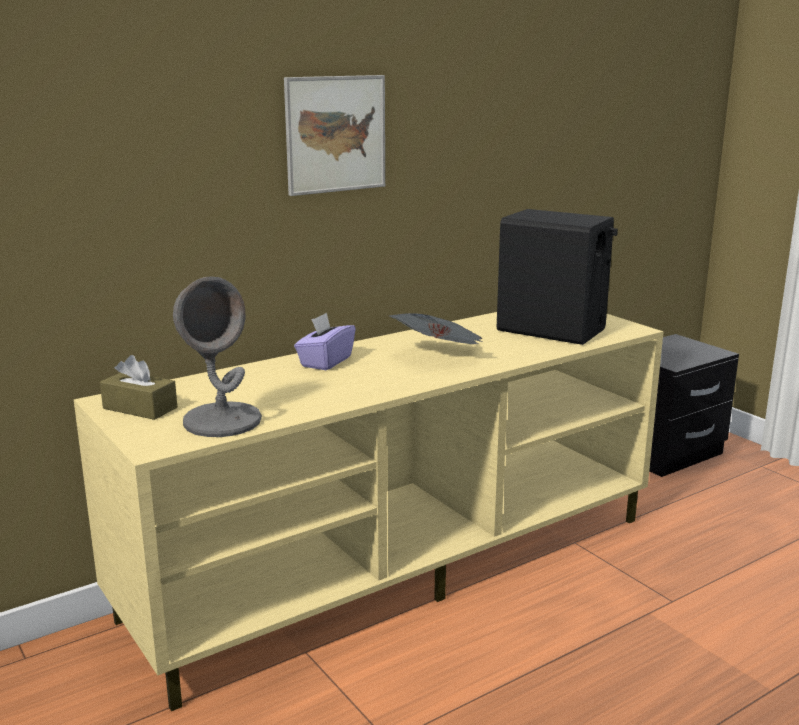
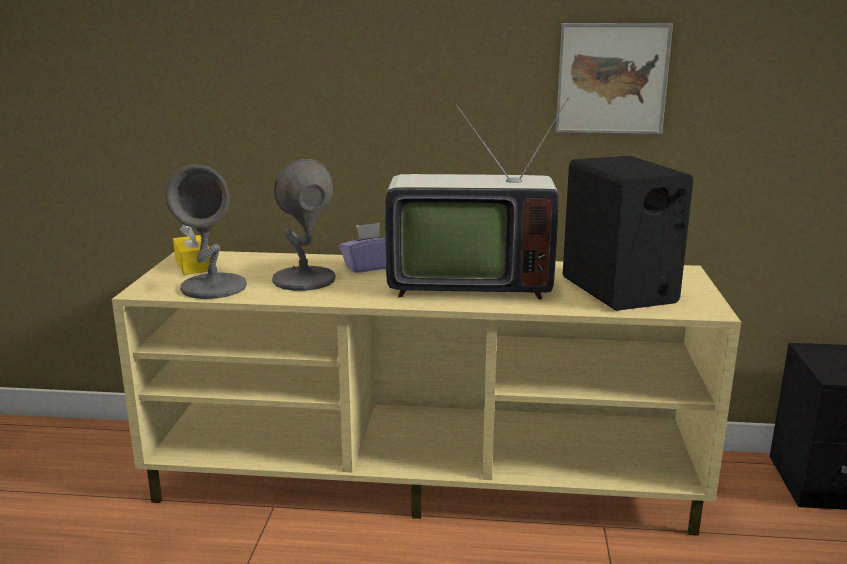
camera: 40 degrees right, 0 degrees up
(140, 408) = (193, 265): brown tissue box -> yellow tissue box
(294, 389) = (303, 280): none -> grey table lamp
(335, 134) = (418, 60): picture -> picture (612, 79)
(440, 355) = (466, 284): newspaper -> television

